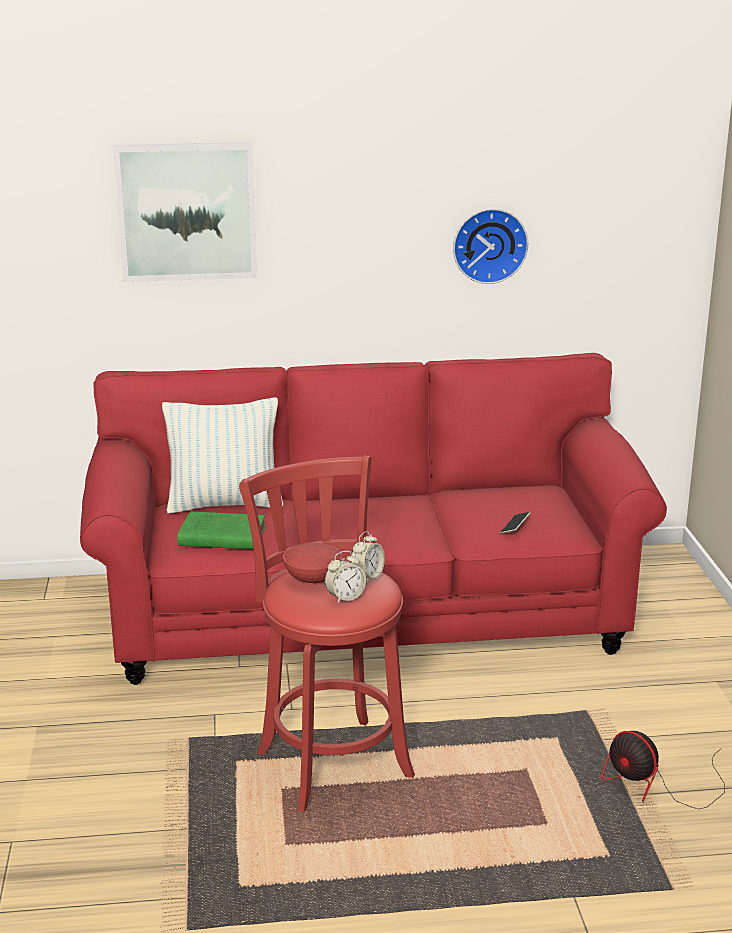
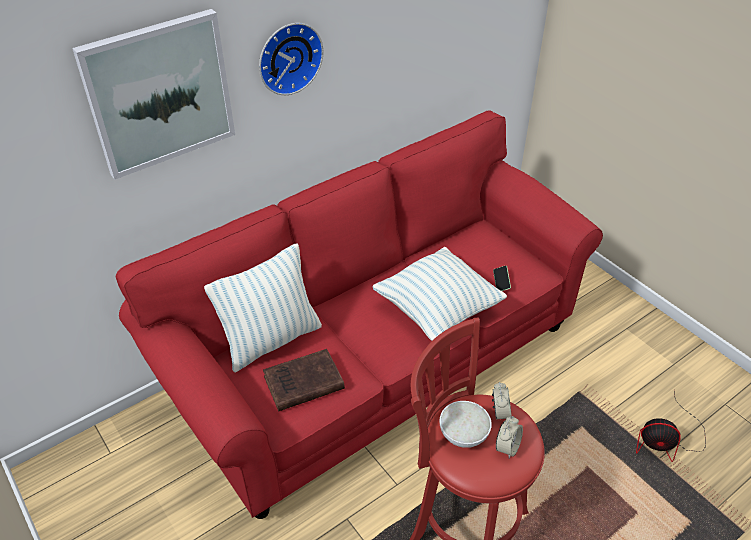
camera: 30 degrees left, 20 degrees up
(220, 536) = (301, 384): green book -> brown book
(312, 579) = (463, 435): red bowl -> white bowl
(419, 532) = (437, 310): none -> pillow
(489, 245) = (408, 46): wall clock -> wall clock (288, 57)

